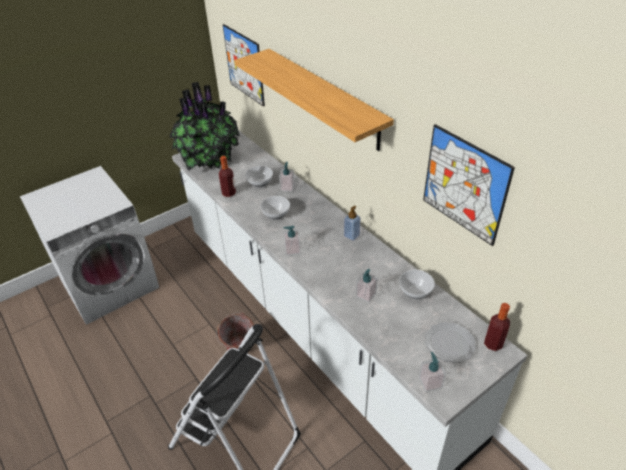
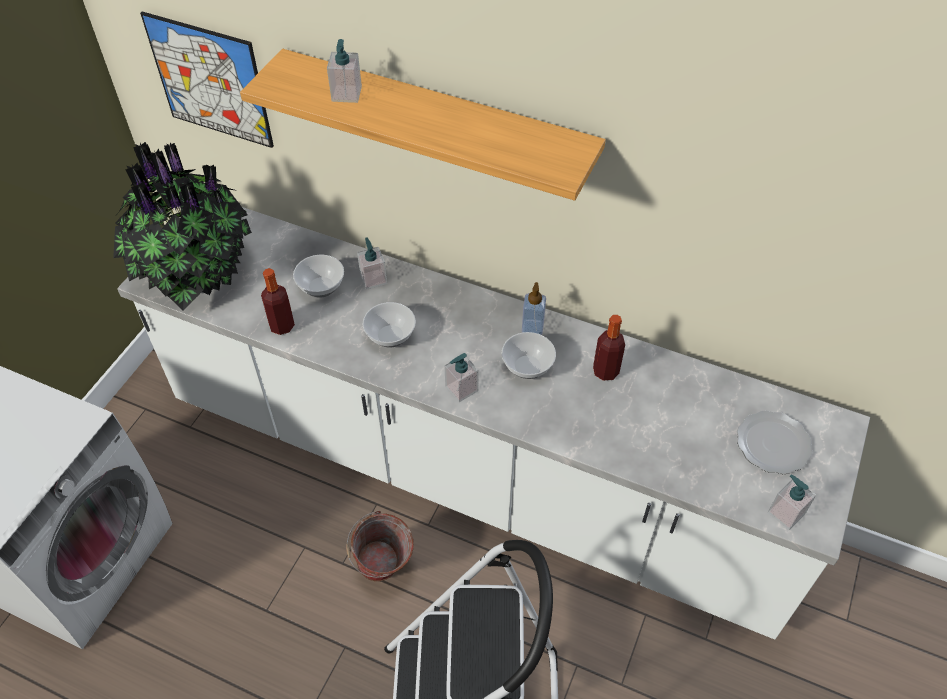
camera: 30 degrees left, 10 degrees up
(366, 295) = (618, 418): soap dispenser -> soap dispenser (346, 94)
(415, 291) = (680, 383): bowl -> bowl (527, 366)
(464, 185) = (756, 216): picture -> none
(493, 344) = (823, 420): bottle -> bottle (605, 371)

